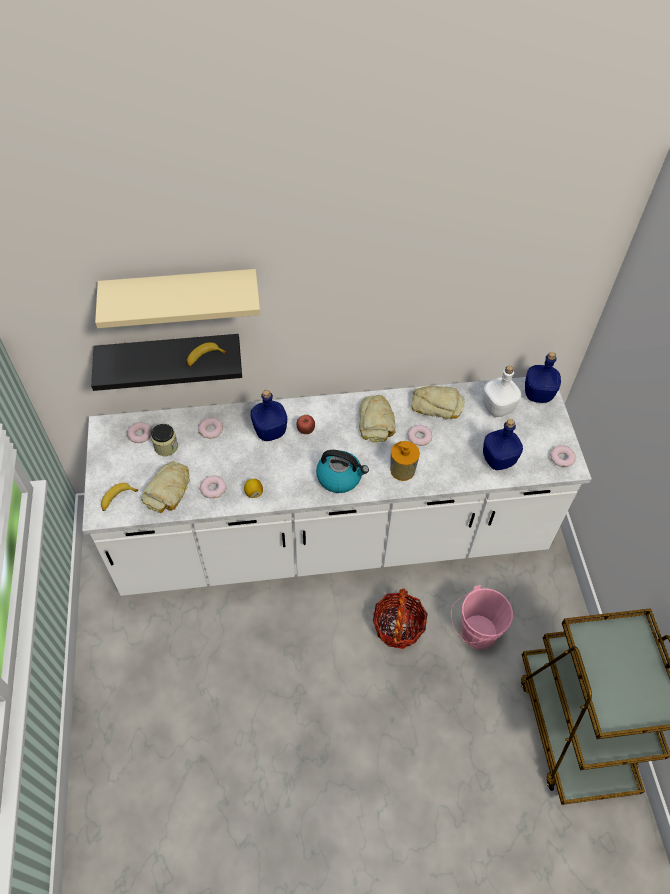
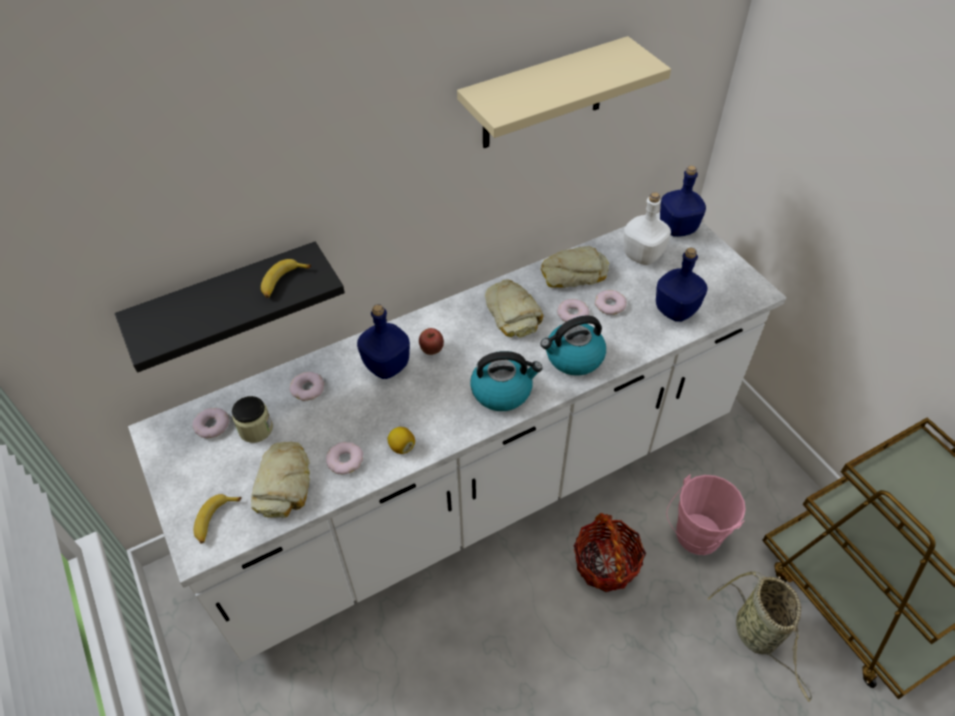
camera: 20 degrees left, 5 degrees down
(181, 295) = (230, 199): beige shelf -> beige shelf (543, 95)
(402, 470) = (573, 357): soap dispenser -> kettle
(485, 720) = (758, 635): none -> basket
(562, 458) = (742, 286): donut -> donut (610, 305)

